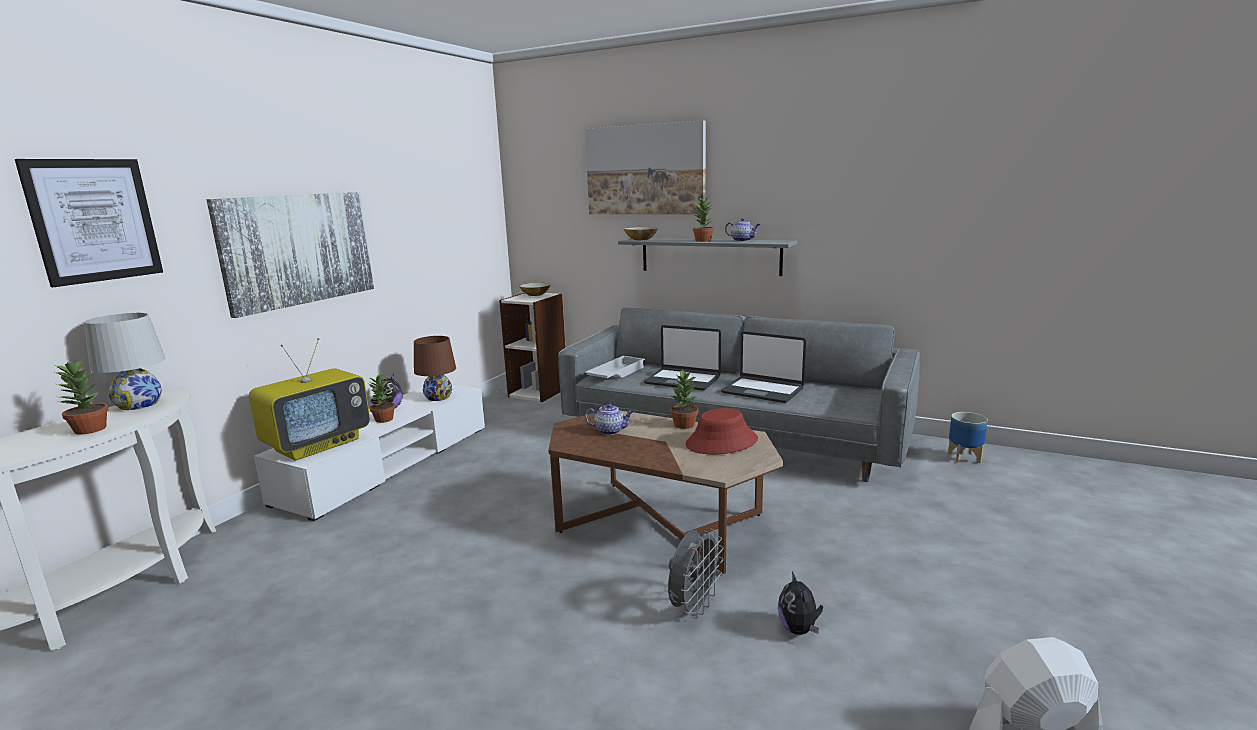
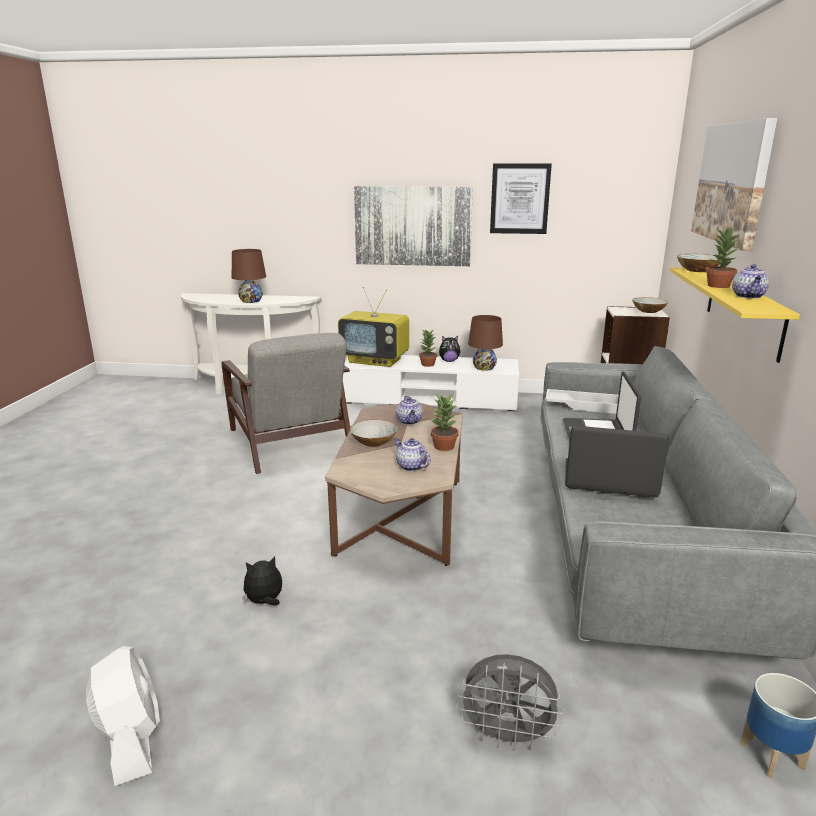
camera: 70 degrees right, 5 degrees up
(89, 430) = (250, 301): potted plant -> brown table lamp
(94, 220) = (293, 194): picture -> picture (519, 199)
(138, 404) = (287, 298): white table lamp -> none
(399, 578) = (290, 443): none -> grey armchair
(653, 452) = (373, 442): none -> bowl
(693, 607) = (284, 549): grey fan -> grey fan (507, 737)
(709, 256) = (743, 310): grey shelf -> yellow shelf
(721, 442) = (410, 466): red hat -> teapot
(763, 390) = (609, 480): laptop -> laptop turned 90 degrees clockwise

